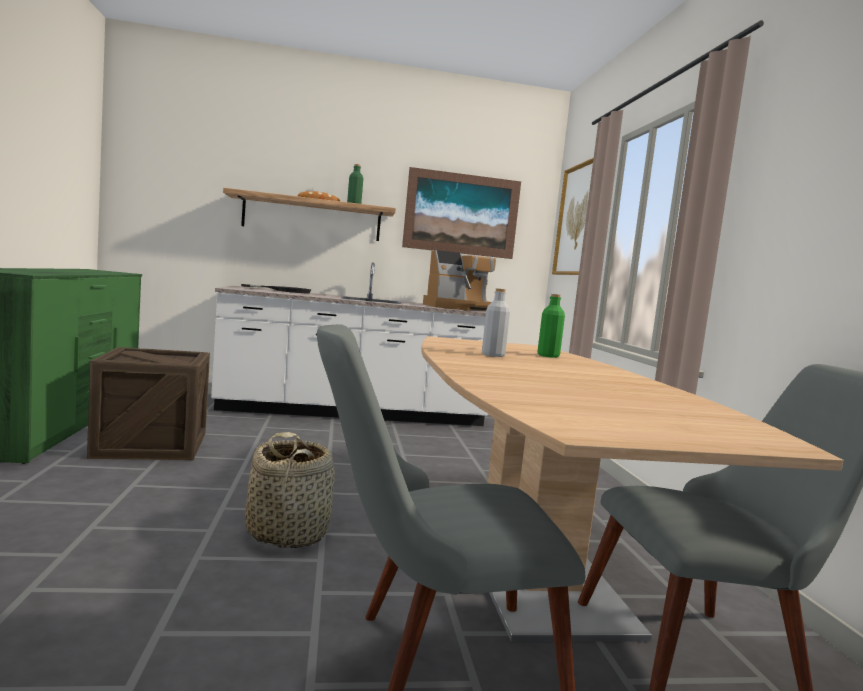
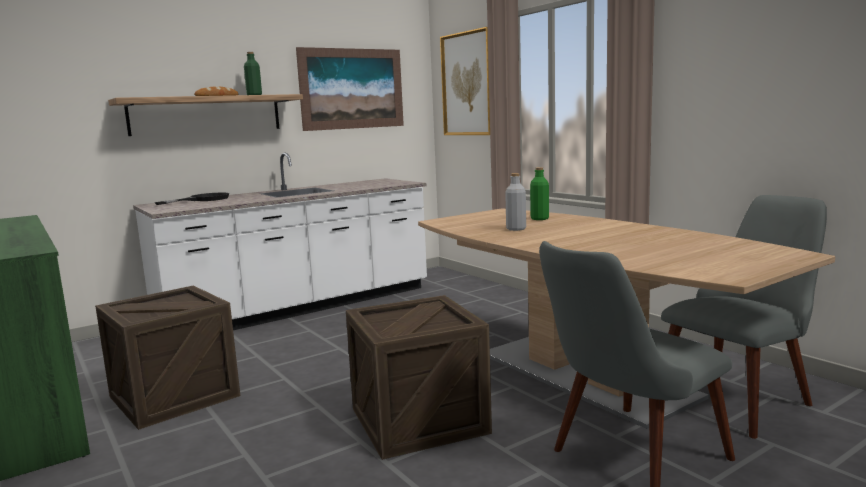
camera: 25 degrees left, 5 degrees up
(288, 532) = (419, 420): basket -> crate
(459, 308) = (381, 184): coffee machine -> none

